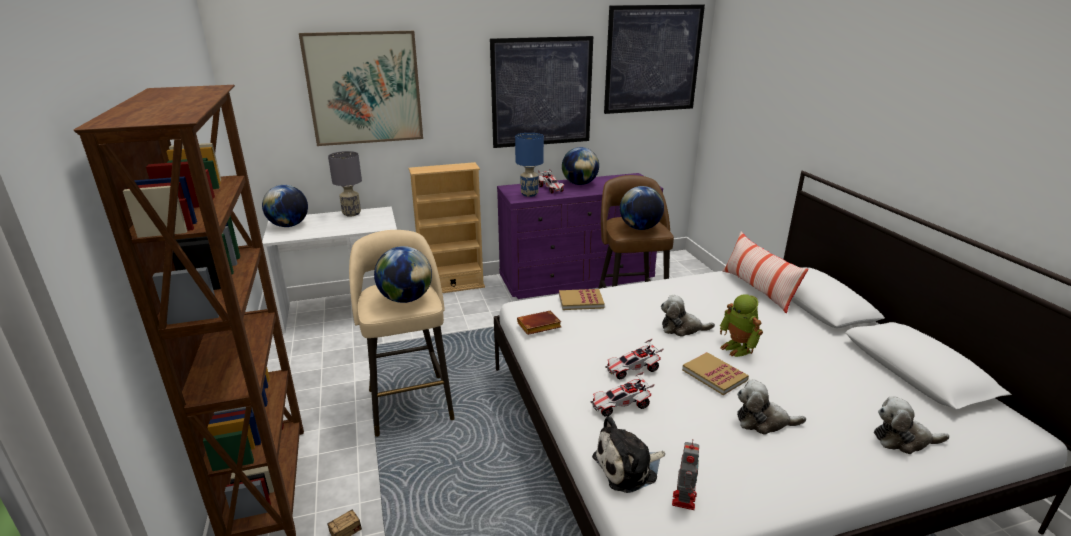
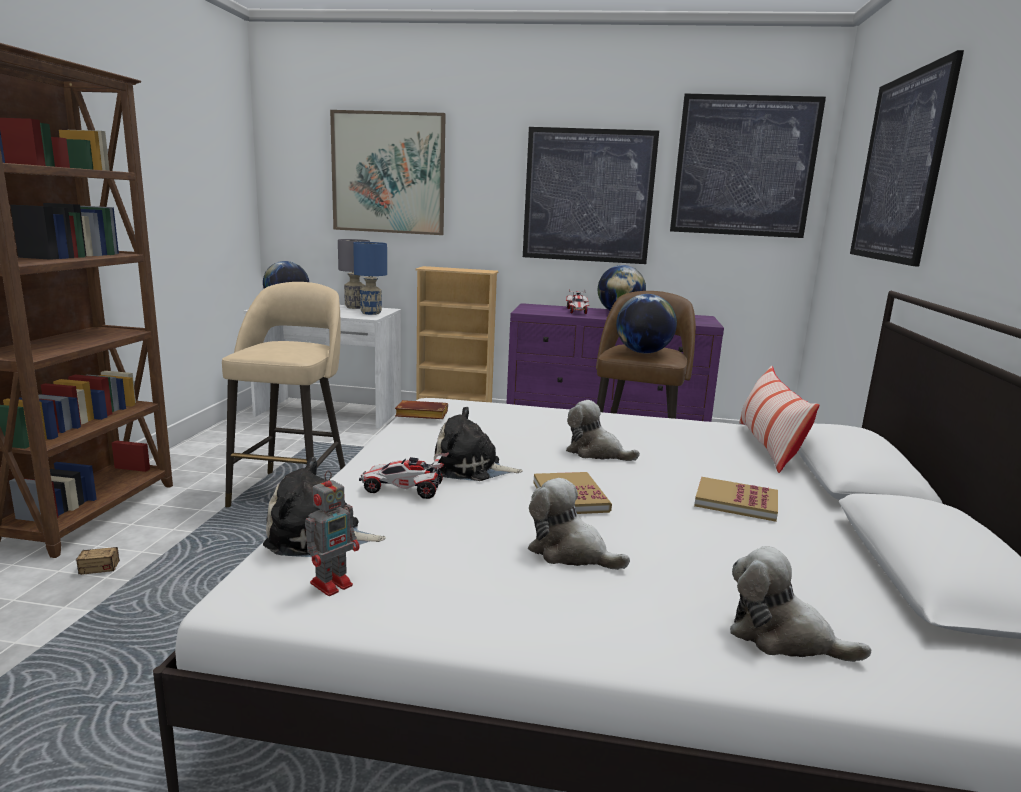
camera: 25 degrees right, 10 degrees down
(406, 299) = (284, 350): globe -> none
(530, 194) = (544, 311): blue table lamp -> blue table lamp (371, 313)
(581, 301) = (503, 408): book -> book (736, 502)
(632, 370) = (471, 468): toy car -> plush toy
(738, 348) = (646, 484): toy robot -> none
(793, 83) = (900, 168): none -> picture

